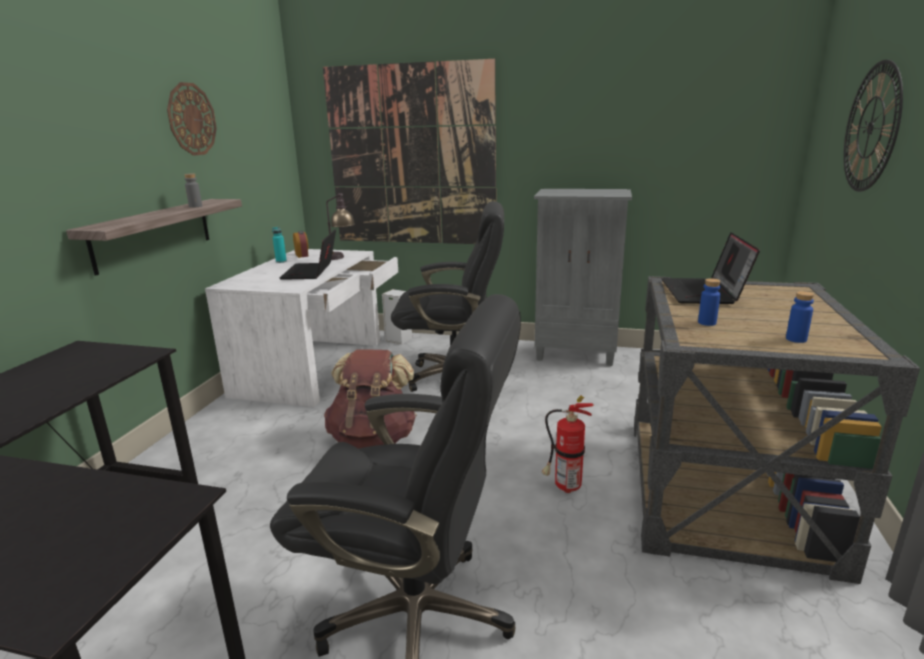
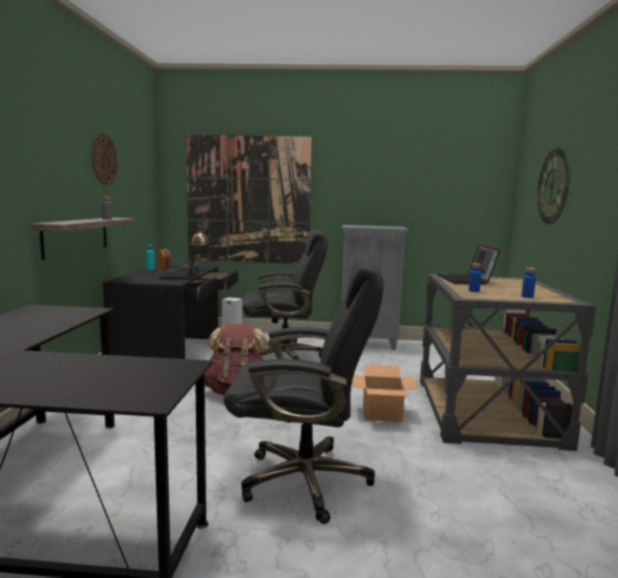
camera: 10 degrees left, 10 degrees down
(320, 367) = (176, 352): white desk -> black desk
(564, 487) = (382, 413): fire extinguisher -> cardboard box

